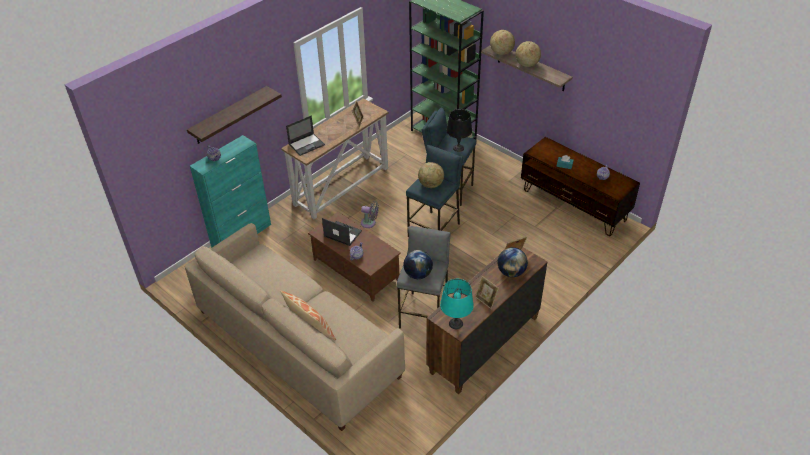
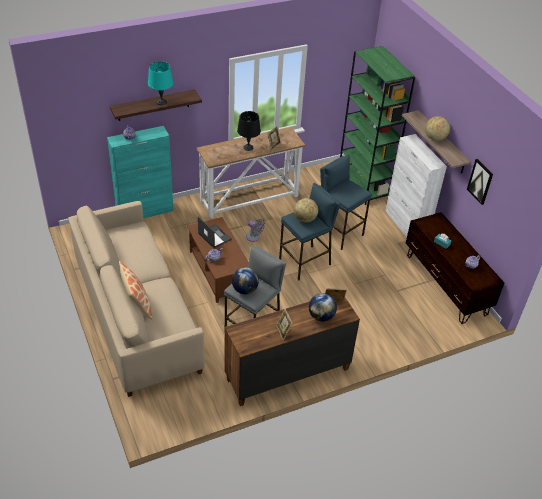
camera: 20 degrees right, 0 degrees up
(307, 144) = (219, 151): laptop -> none
(456, 323) = (245, 340): turquoise table lamp -> turquoise table lamp (162, 102)
(458, 148) = (350, 196): black table lamp -> black table lamp (248, 147)
(501, 53) = (419, 121): globe -> none
(506, 162) = (406, 226): none -> white cabinet
(589, 92) = (480, 181): none -> picture

